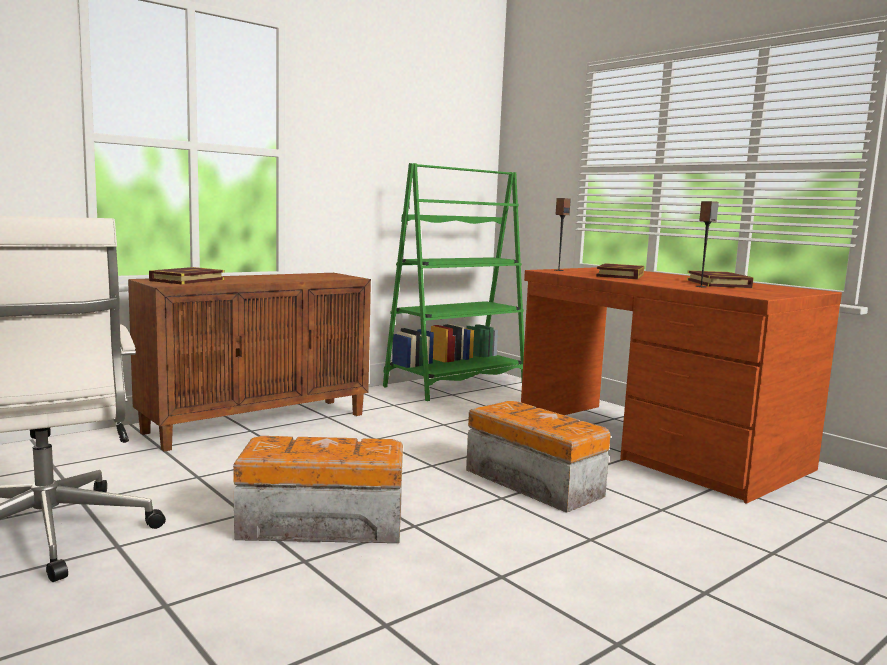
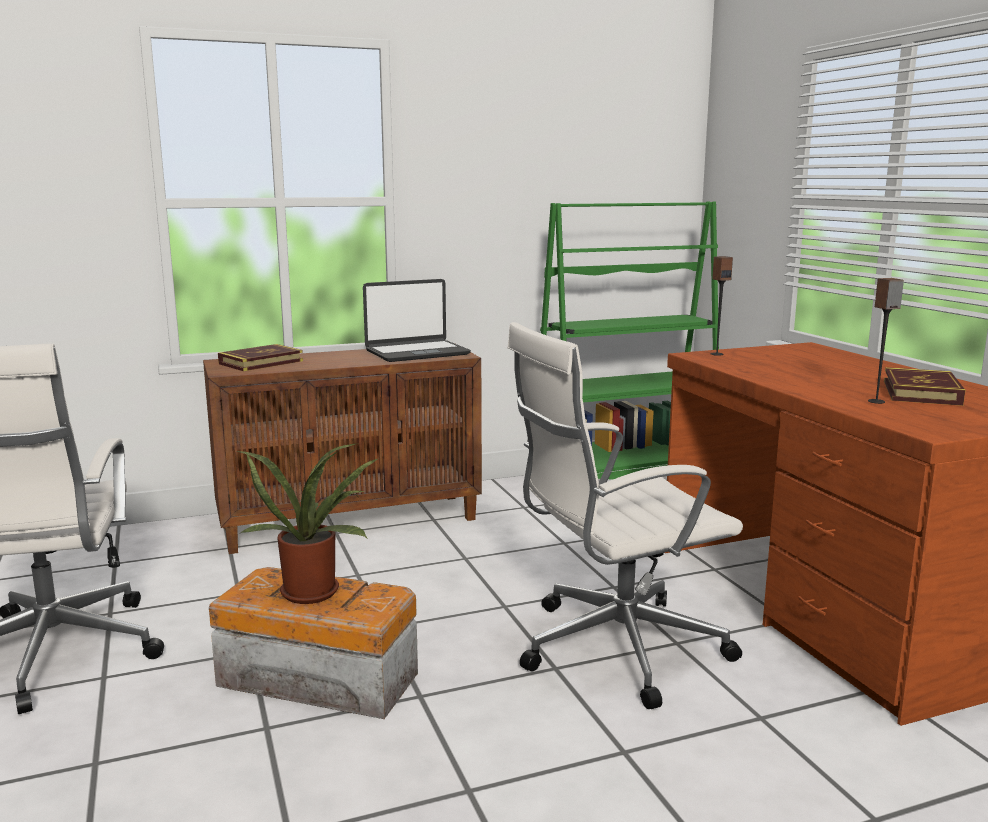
camera: 20 degrees right, 5 degrees up
(313, 276) = (416, 352): none -> laptop
(319, 446) = (314, 590): none -> potted plant
(533, 482) = (615, 648): storage box -> white office chair
(620, 275) = (791, 369): book -> none

